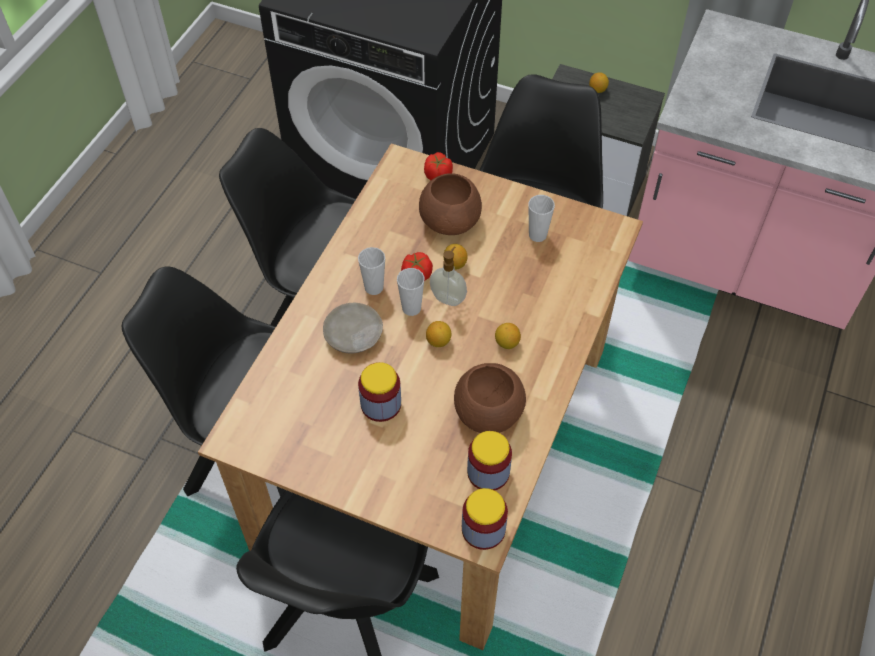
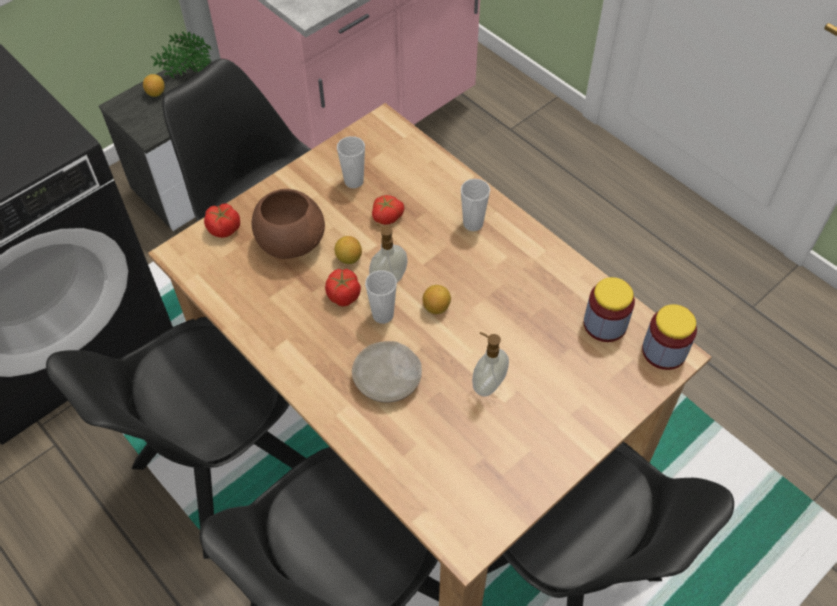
camera: 65 degrees left, 0 degrees up
(374, 288) = (337, 338): cup -> cup (473, 224)
(381, 404) = (487, 384): jar -> soap dispenser
(488, 413) = (540, 299): brown bowl -> none
(507, 343) = (467, 254): lemon -> none
(514, 271) = (386, 216): none -> tomato
(632, 99) = (188, 75): none -> potted plant

